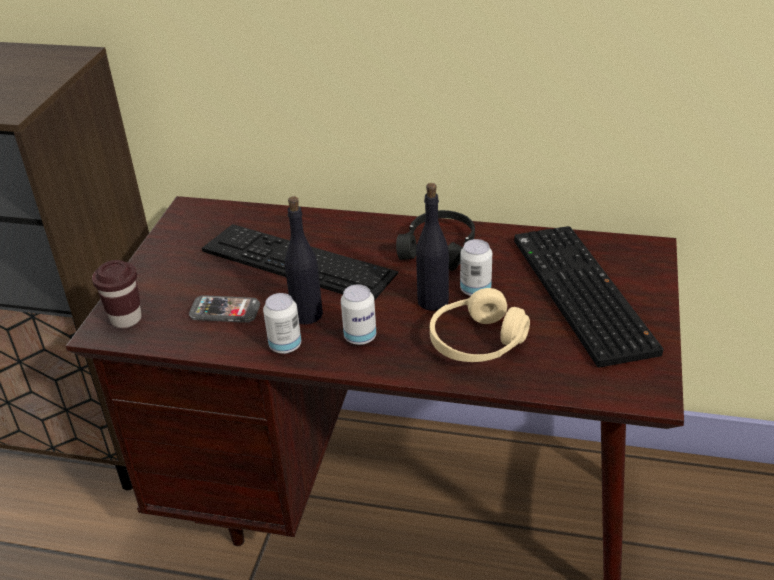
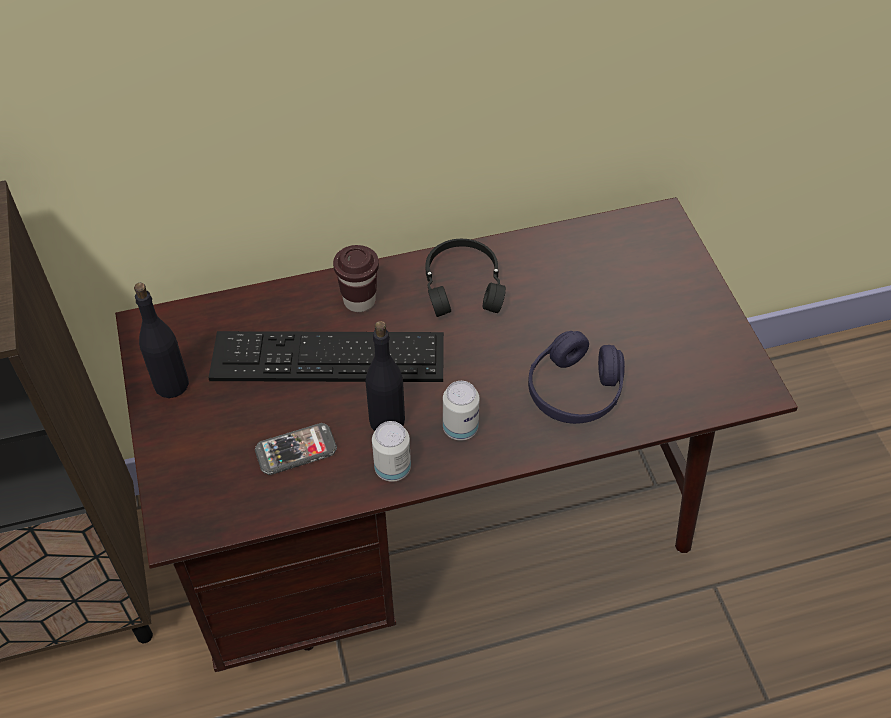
camera: 30 degrees left, 15 degrees up
(126, 319) = (192, 503): brown cup -> brown cup (359, 301)
(433, 301) = (502, 356): black bottle -> black bottle (172, 384)
(475, 290) = (533, 328): can -> none
(477, 342) = (574, 390): beige headphones -> purple headphones
(577, 294) = (629, 298): keyboard -> none

